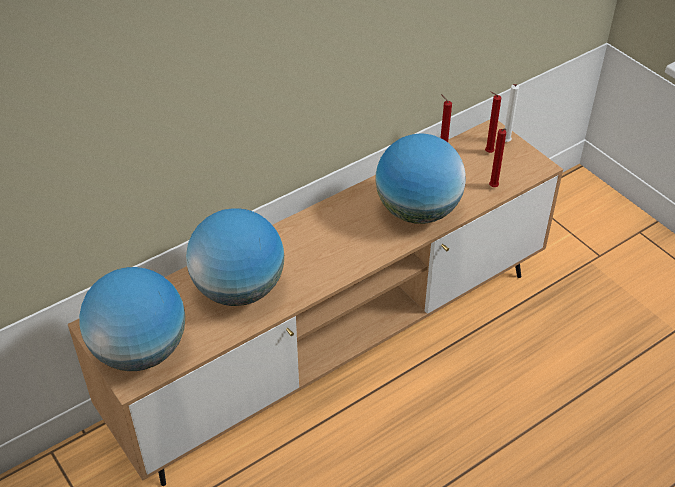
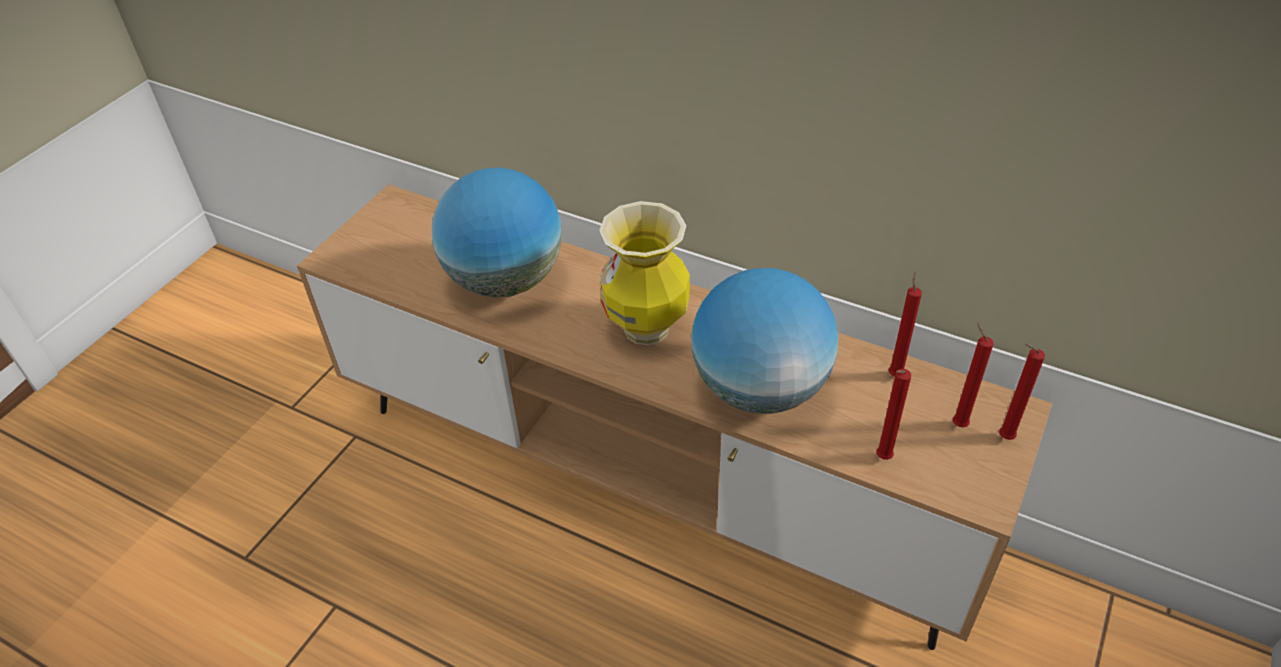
camera: 65 degrees right, 0 degrees up
(140, 351) = (374, 246): globe -> none
(337, 238) = (646, 329): none -> vase
(505, 142) = (1003, 437): white candle -> red candle

